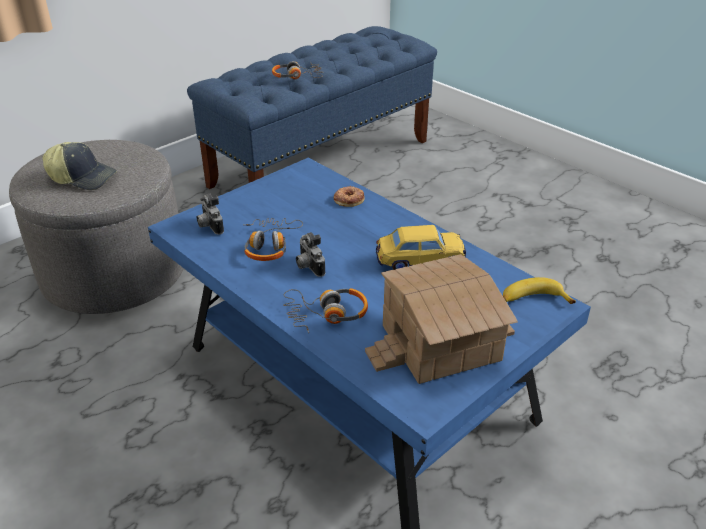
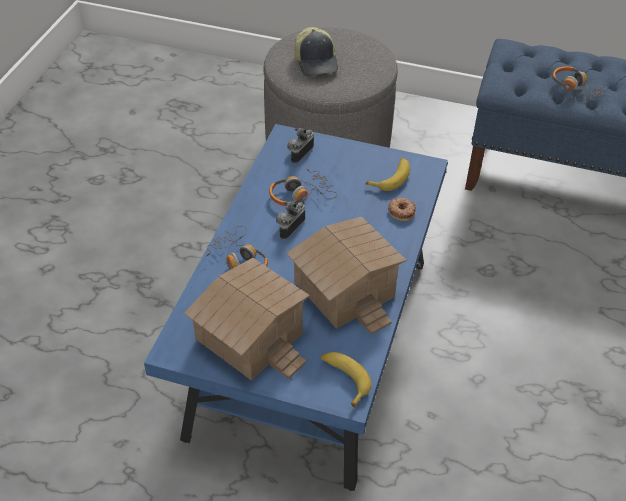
camera: 60 degrees right, 10 degrees up
(301, 190) = (391, 178): none -> banana
(420, 261) = (345, 288): toy car -> toy house

